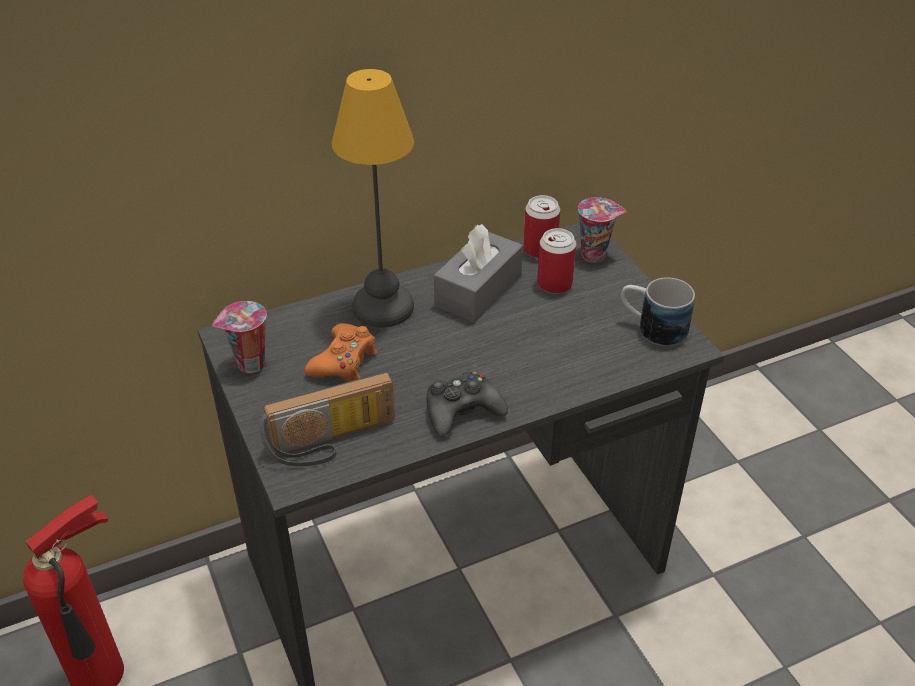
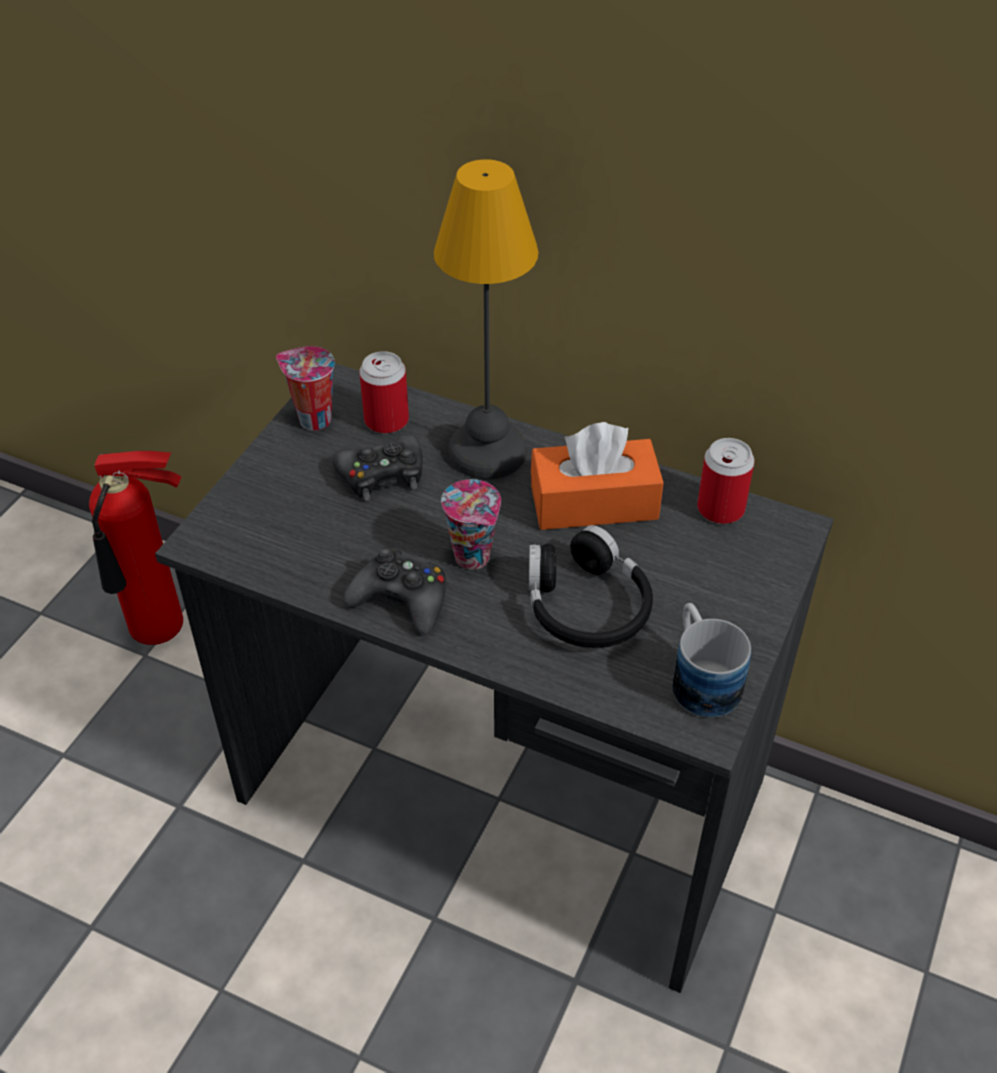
camera: 50 degrees right, 5 degrees up
(332, 442) = (269, 536): radio -> none
(344, 361) = (382, 475): orange game controller -> black game controller
(478, 290) = (594, 502): grey tissue box -> orange tissue box
(554, 284) = (676, 554): can -> can (386, 420)
(554, 339) = (585, 605): none -> black headphones
(595, 255) = (770, 557): cup -> cup (474, 558)

